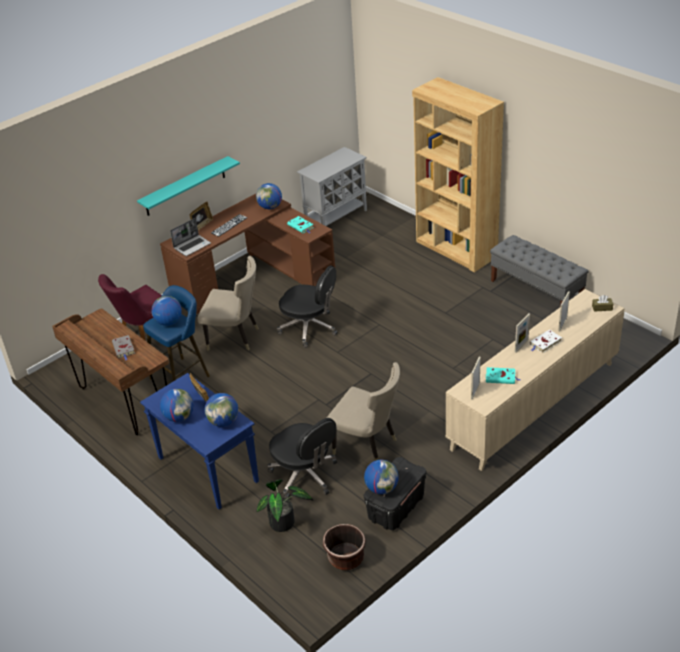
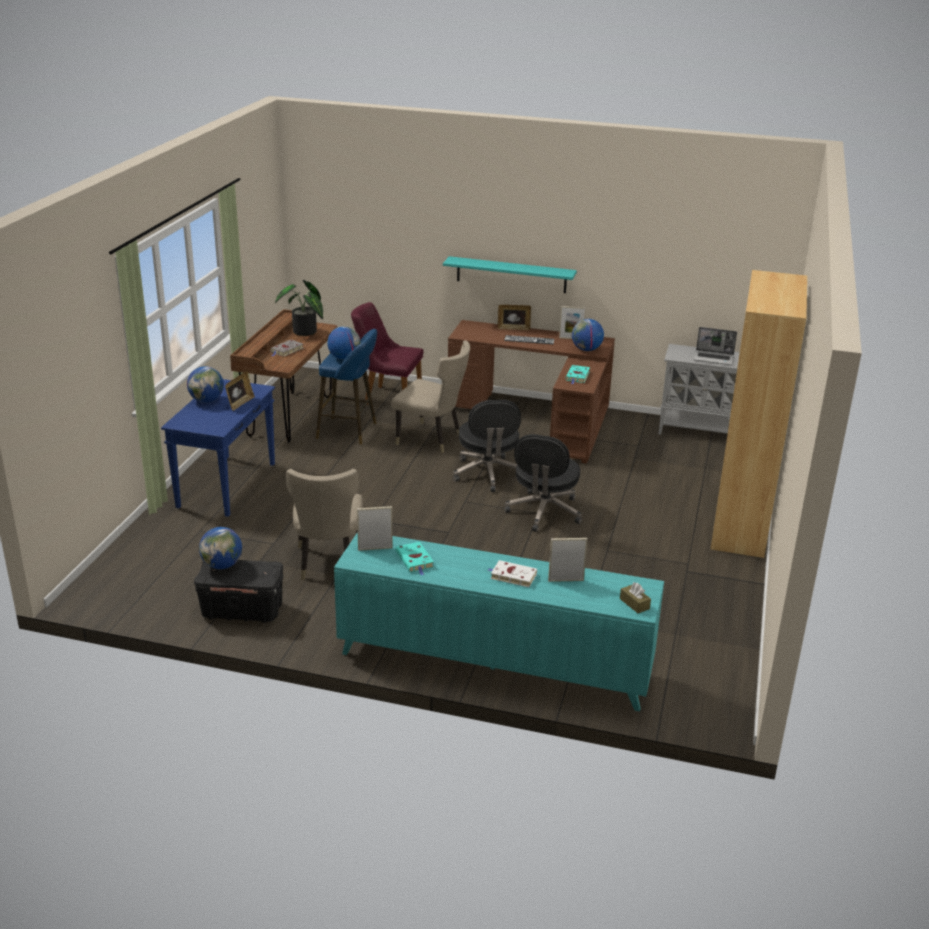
camera: 55 degrees right, 10 degrees down
(192, 246) = (474, 334): laptop -> laptop (714, 358)
(223, 422) = (214, 422): globe -> none
(235, 337) = (432, 439): beige chair -> beige chair turned 45 degrees counterclockwise
(285, 523) = (178, 549): potted plant -> potted plant (305, 333)
(305, 476) = (254, 540): black office chair -> black office chair (544, 512)
(345, 558) = (148, 600): brown planter -> none
(521, 346) = (490, 560): picture frame -> picture frame (571, 338)
(534, 405) = (494, 664): beige cabinet -> turquoise cabinet
(536, 291) = (728, 607): grey bench -> none

